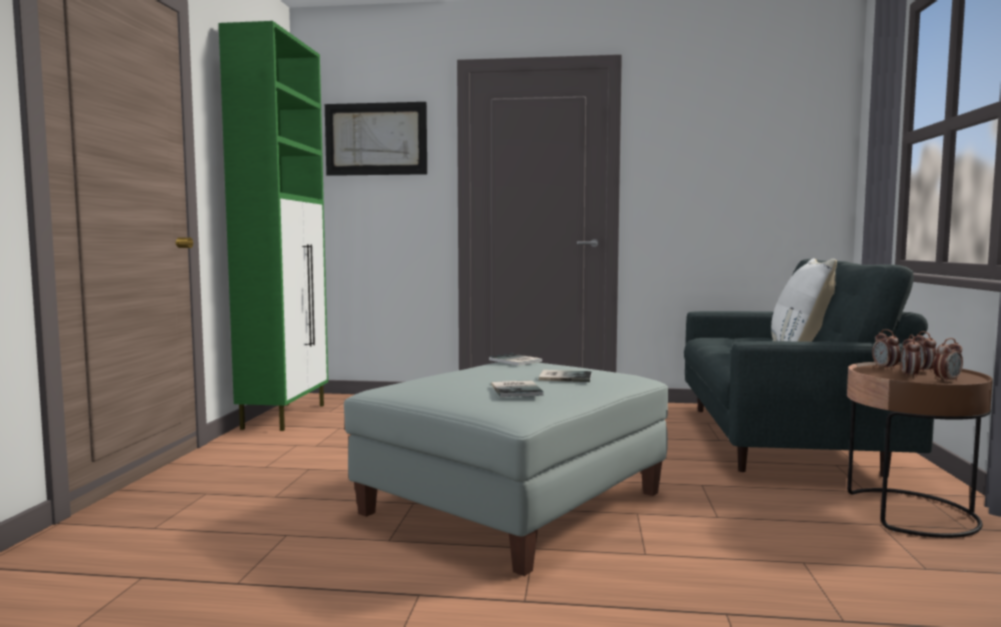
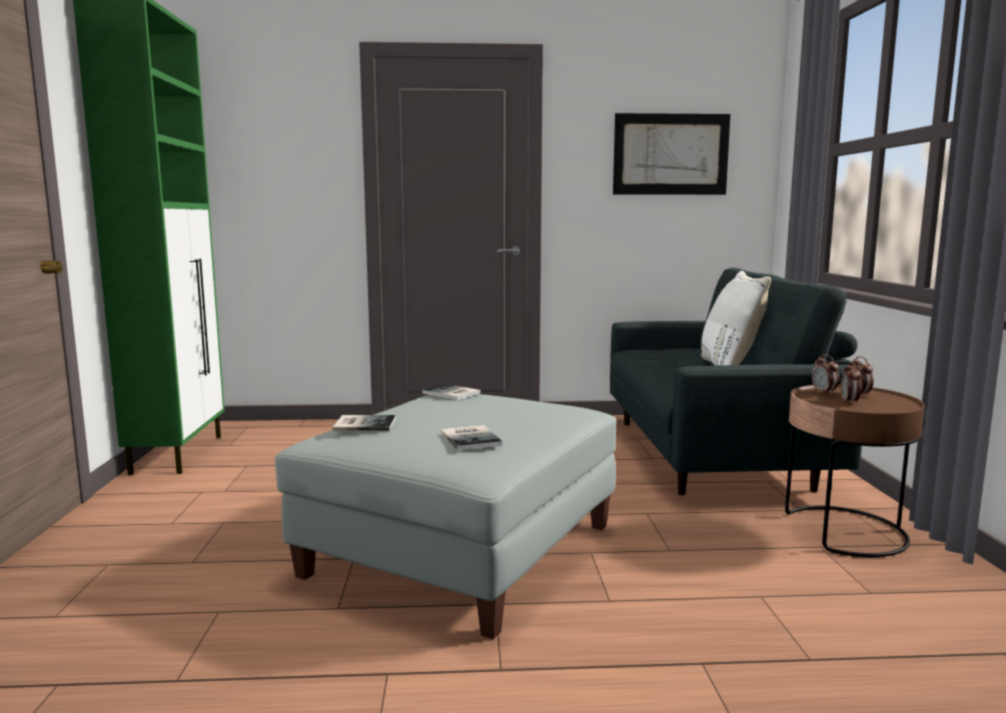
camera: 10 degrees left, 5 degrees up
(376, 139) = (266, 131): picture -> picture (670, 154)
(564, 377) = (513, 416): book -> book (363, 424)
(947, 380) = (884, 407): alarm clock -> none

